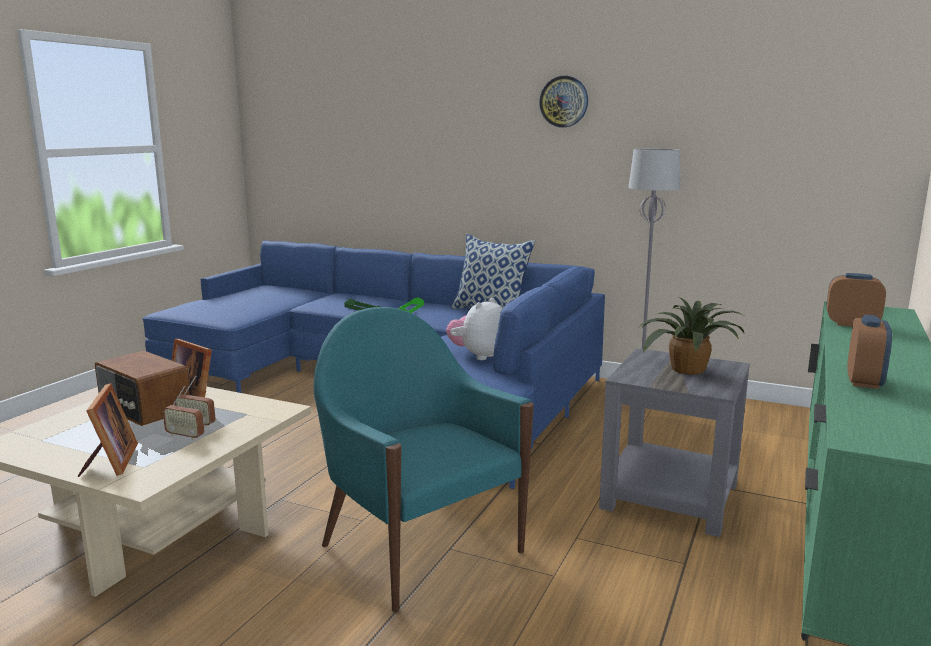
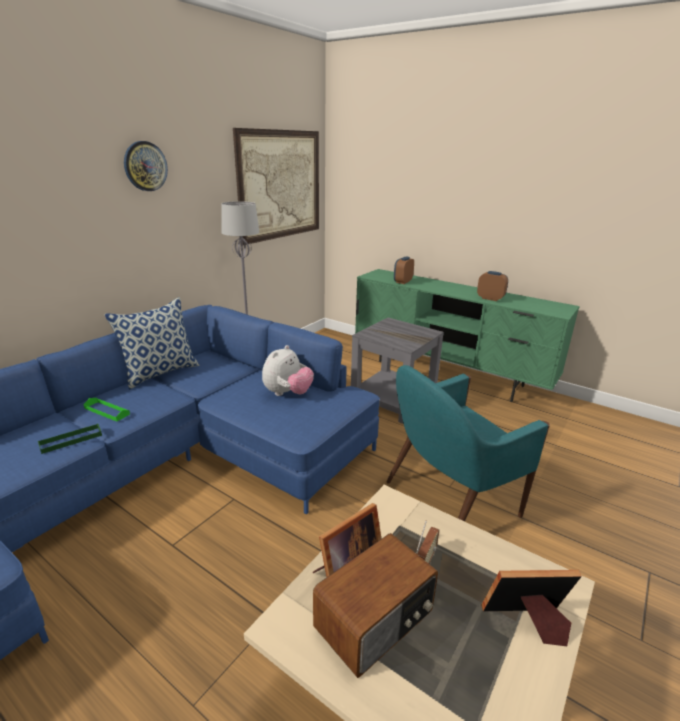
camera: 80 degrees left, 10 degrees up
(185, 436) = (456, 567): radio -> none
(478, 355) = (287, 393): plush toy -> plush toy turned 105 degrees counterclockwise
(687, 370) = (398, 331): potted plant -> none
(793, 135) = (280, 185): none -> picture

